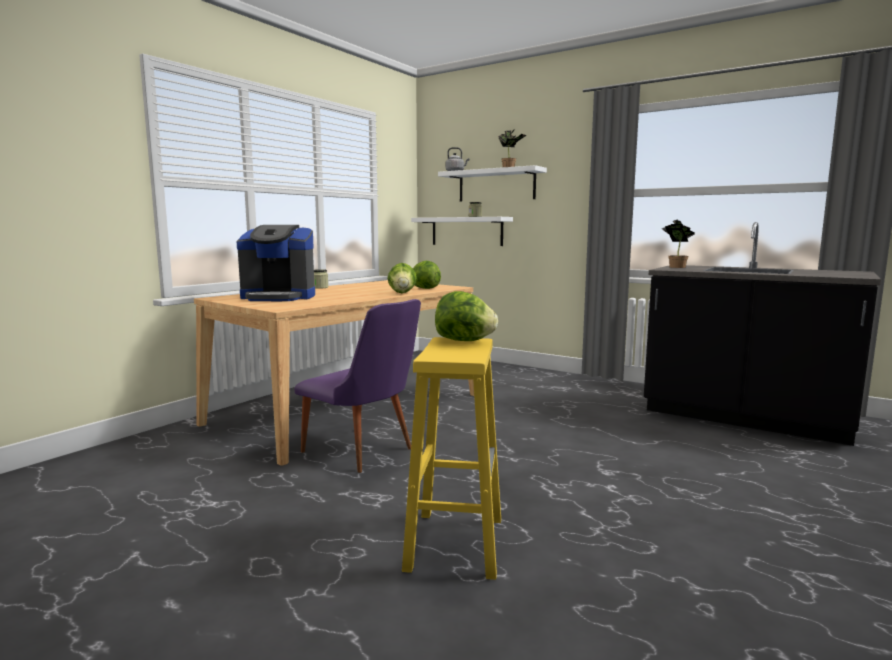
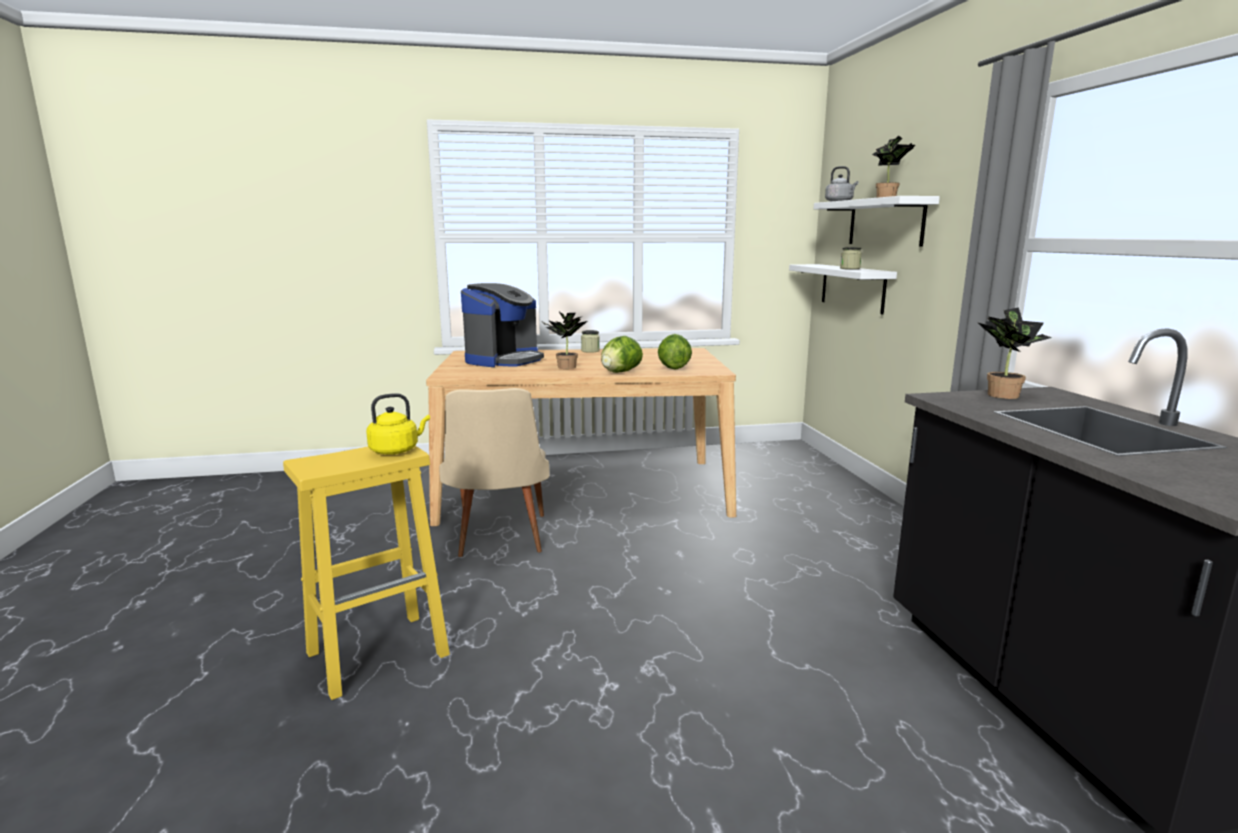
camera: 45 degrees right, 5 degrees up
(279, 297) = (504, 360): coffee machine -> coffee machine turned 105 degrees counterclockwise
(351, 295) = (564, 367): none -> potted plant
(364, 453) = (499, 540): purple chair -> beige chair
(464, 341) = (397, 450): lettuce -> yellow kettle

